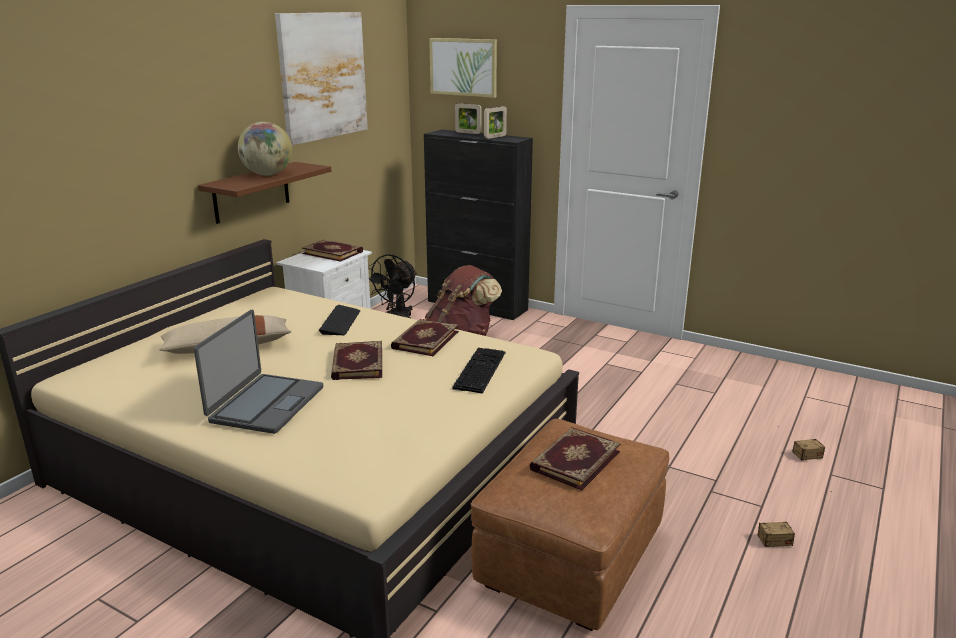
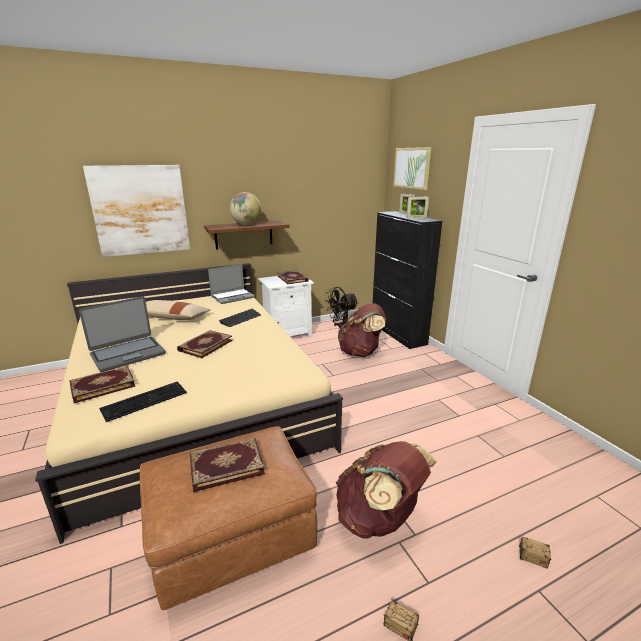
camera: 35 degrees right, 0 degrees up
(269, 298) = (233, 297): none -> laptop
(323, 76) = (307, 169): picture -> picture (140, 210)
(424, 340) = (262, 342): book -> book (103, 385)
(479, 369) = (257, 372): keyboard -> keyboard (145, 400)
(676, 482) = (379, 518): none -> brown backpack

